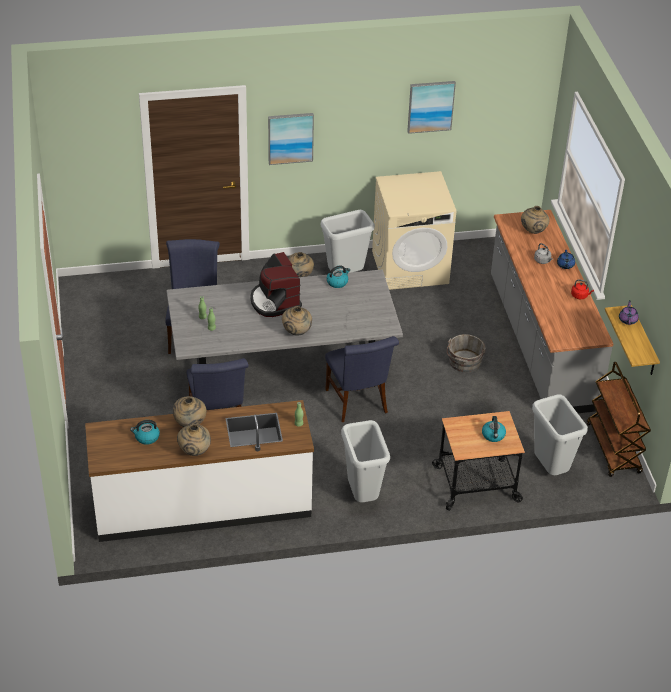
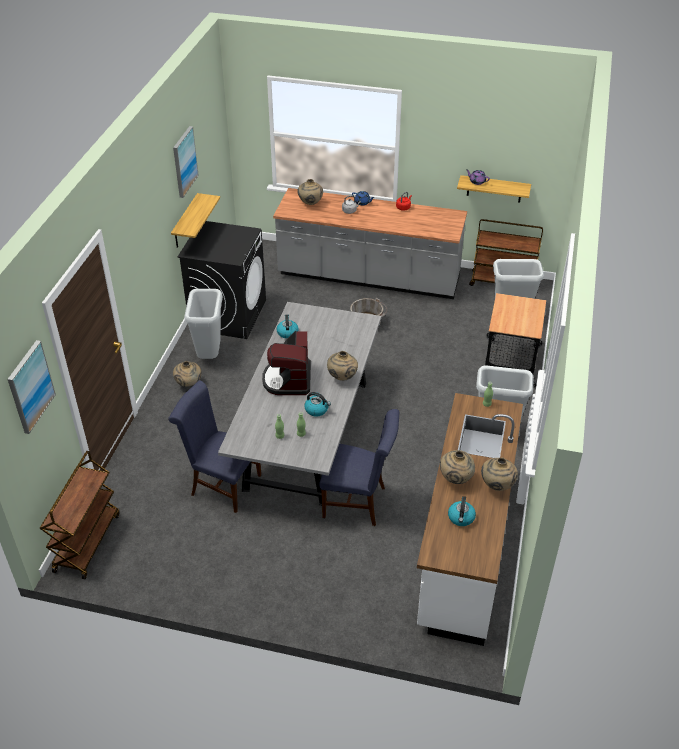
camera: 65 degrees left, 0 degrees up
(99, 285) = (87, 542): none -> brown cart
(274, 301) = (288, 379): coffee machine -> coffee machine turned 90 degrees clockwise
(290, 138) = (132, 262): picture -> picture (30, 386)
(358, 403) = (383, 400): blue chair -> none
(410, 267) = (228, 314): beige washing machine -> black washing machine
(411, 158) = (185, 222): none -> shelf
(493, 435) = (521, 309): kettle -> kettle (317, 410)

